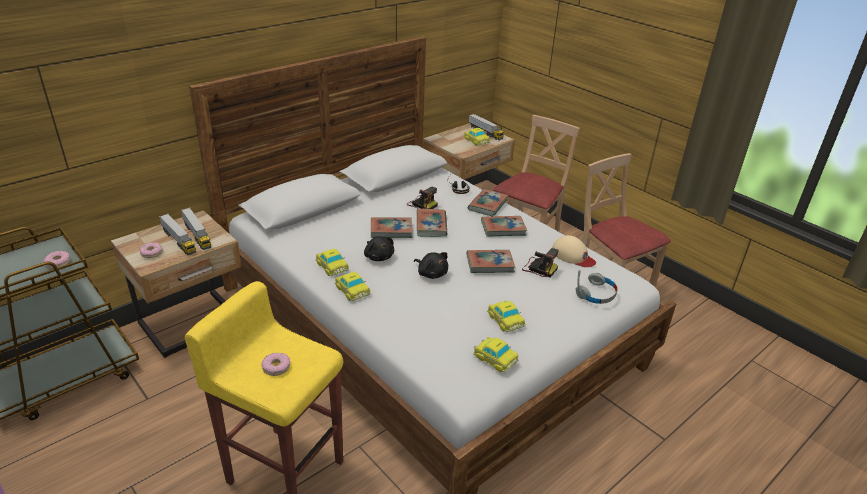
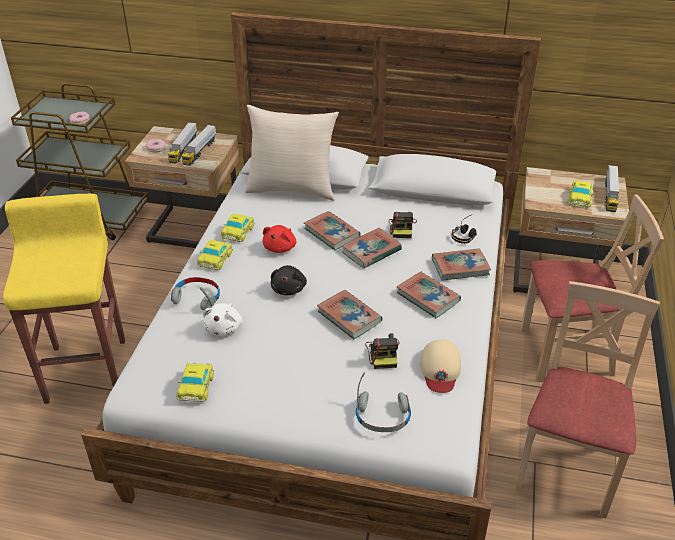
camera: 55 degrees right, 5 degrees up
(276, 367) = (51, 267): donut -> none
(313, 221) = (292, 189): none -> beige pillow
(378, 256) = (280, 247): black plush toy -> red plush toy
(391, 318) = (197, 298): none -> grey headphones
(443, 318) = (224, 327): none -> white plush toy
(505, 319) = (265, 367): toy car -> none

